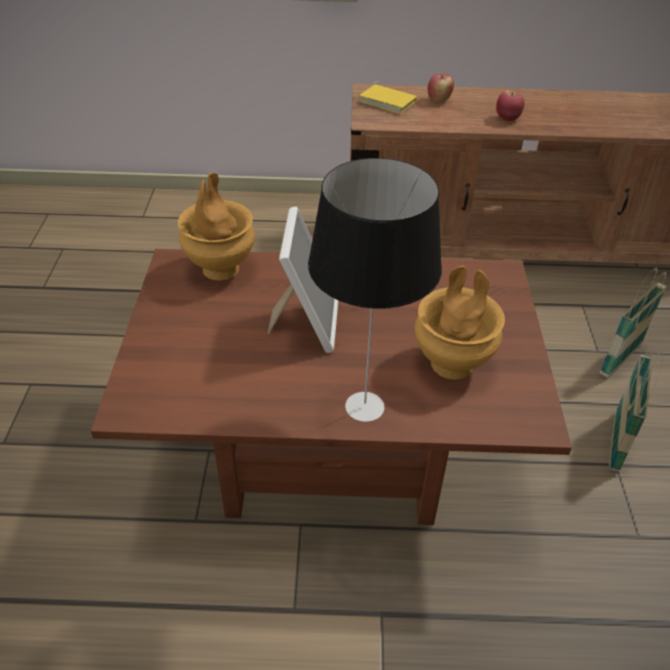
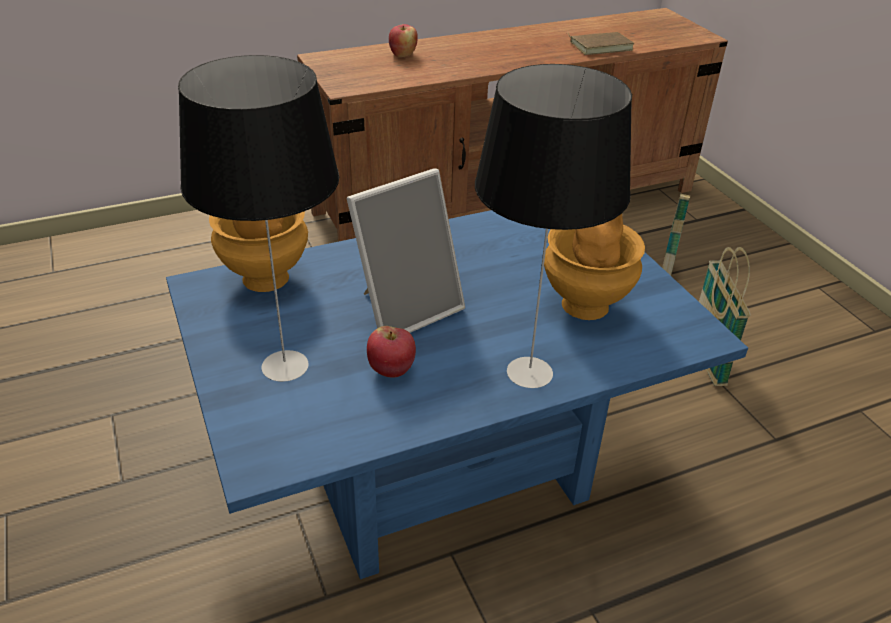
camera: 25 degrees left, 5 degrees down
(191, 341) = (286, 364): none -> table lamp
(306, 323) = (406, 308): picture frame -> picture frame turned 75 degrees clockwise
(332, 453) = (440, 464): brown coffee table -> blue coffee table
(388, 101) = (350, 65): yellow book -> none
(507, 118) = (485, 60): apple -> apple (392, 370)
(629, 124) = (600, 46): none -> brown book

